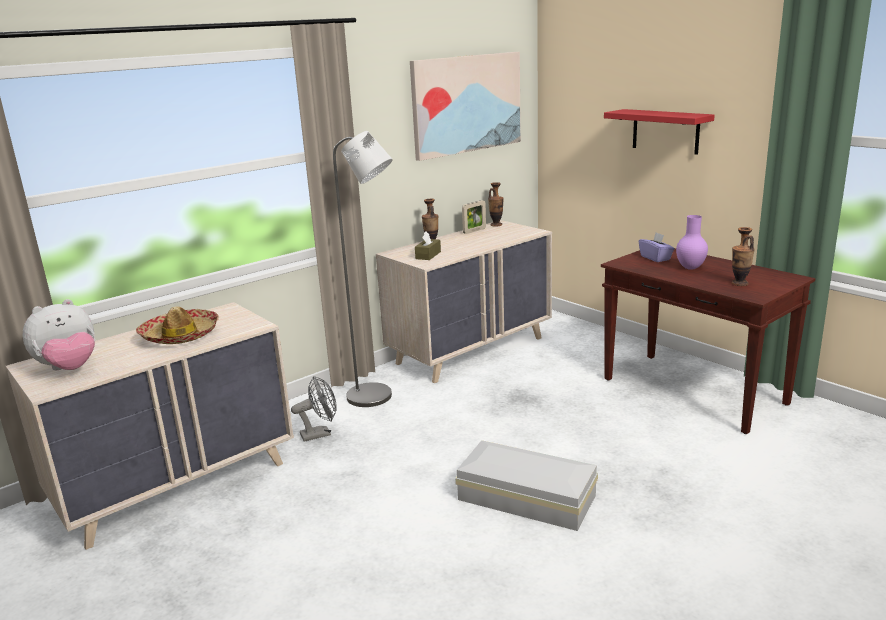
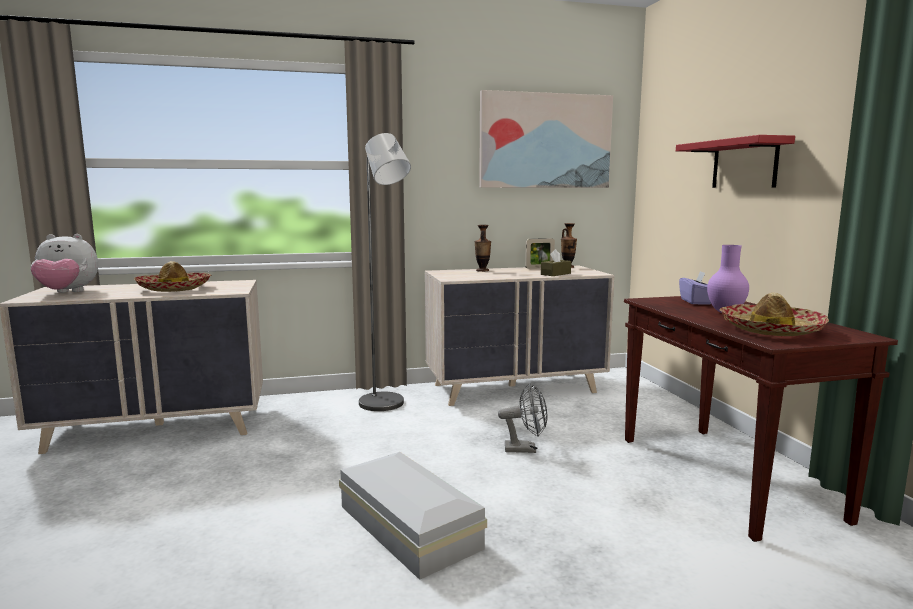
camera: 25 degrees right, 10 degrees down
(320, 433) = (305, 420): grey fan -> grey fan (525, 449)
(428, 255) = (464, 275): brown tissue box -> brown tissue box (555, 274)
(739, 283) = (770, 330): vase -> hat

